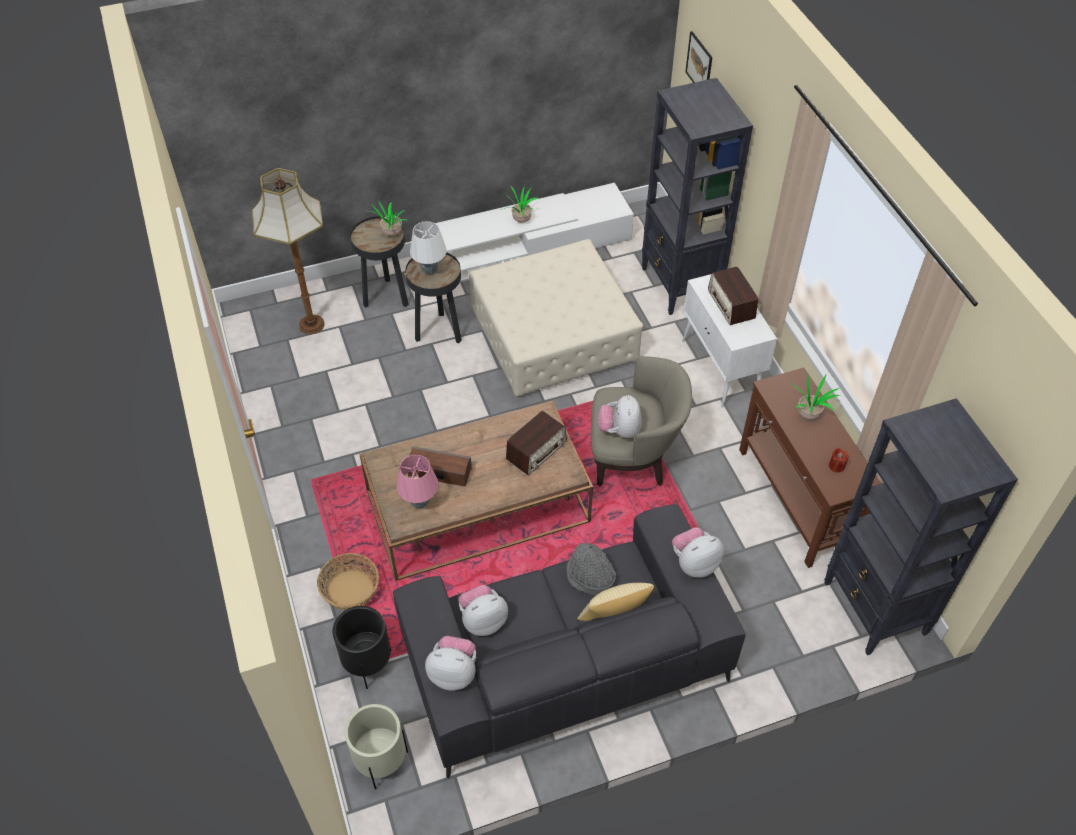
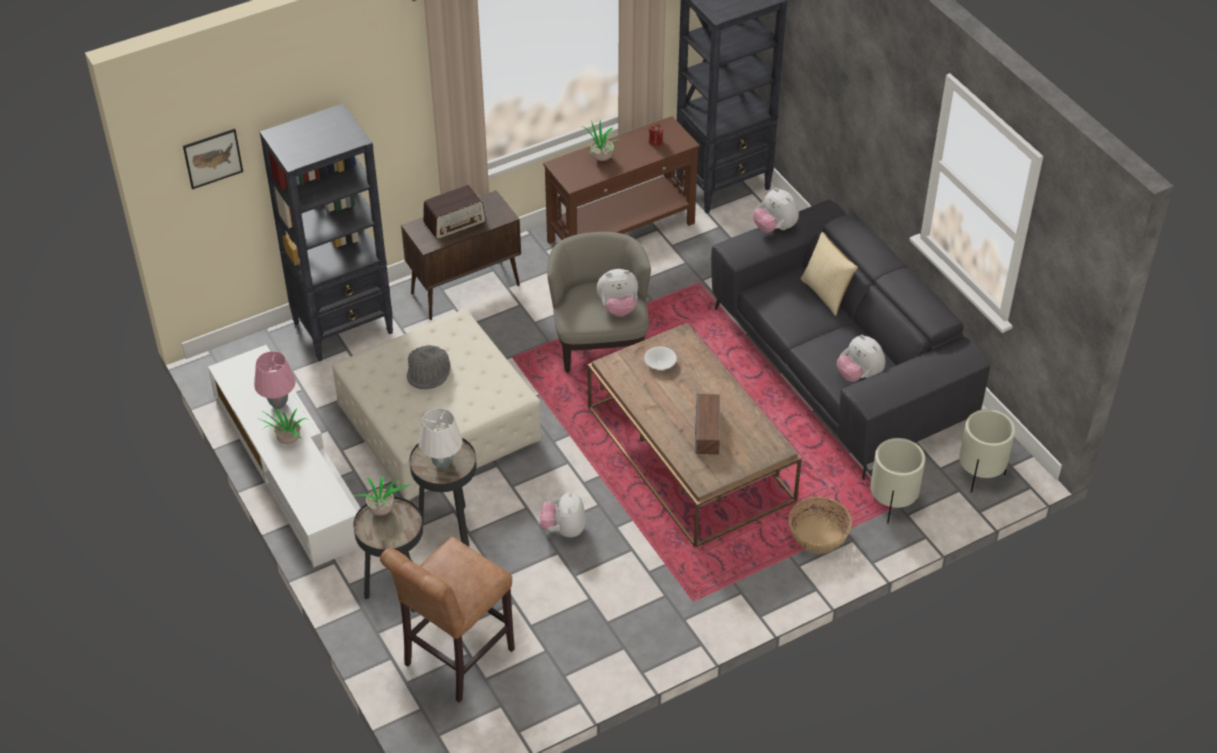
camera: 100 degrees left, 5 degrees down
(311, 324) = (454, 660): floor lamp -> brown stool
(367, 664) = (892, 504): black planter -> beige planter
(420, 503) = (748, 439): pink table lamp -> pink table lamp (279, 403)
(453, 673) = (935, 360): plush toy -> plush toy (564, 529)
(536, 450) = (659, 363): radio -> white bowl
(589, 576) = (790, 311): grey hat -> grey hat (429, 374)
(720, 369) = (466, 289): white cabinet -> brown cabinet

